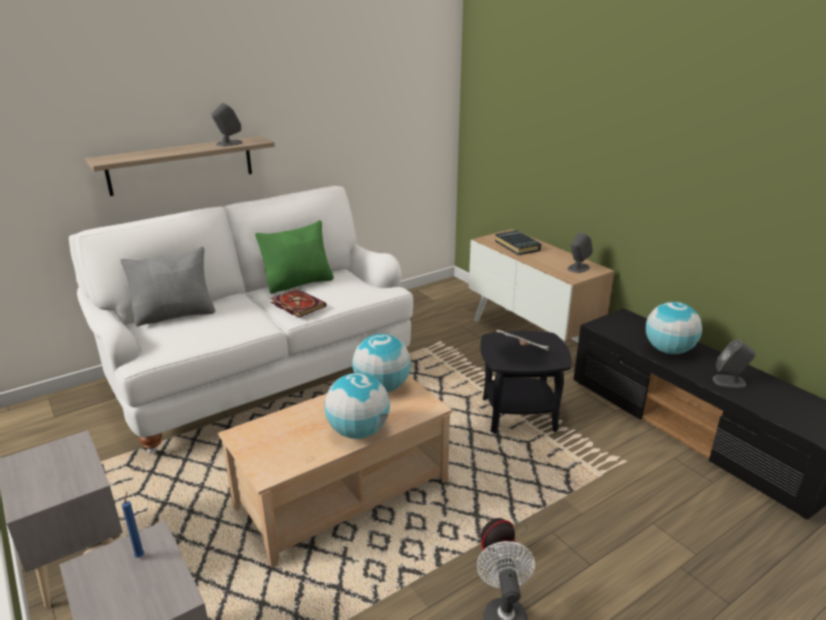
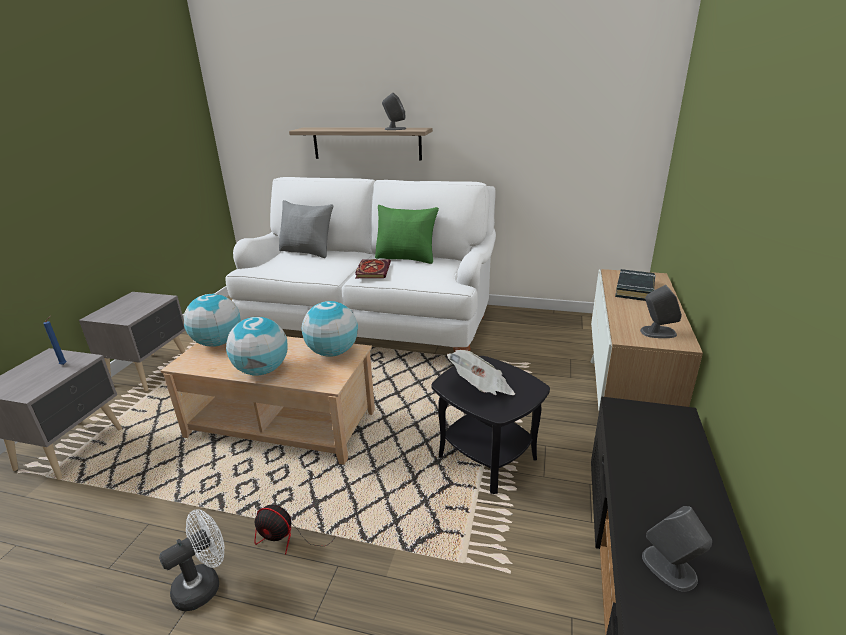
camera: 50 degrees right, 0 degrees up
(668, 350) = (656, 480): globe -> globe (218, 343)

